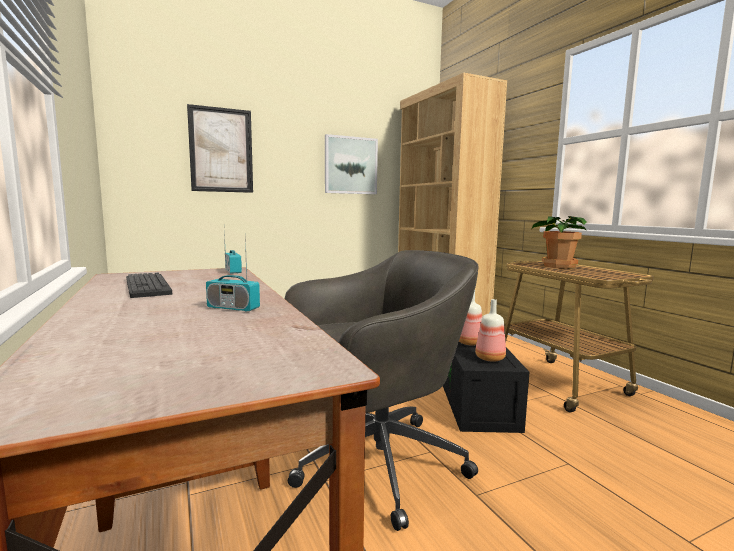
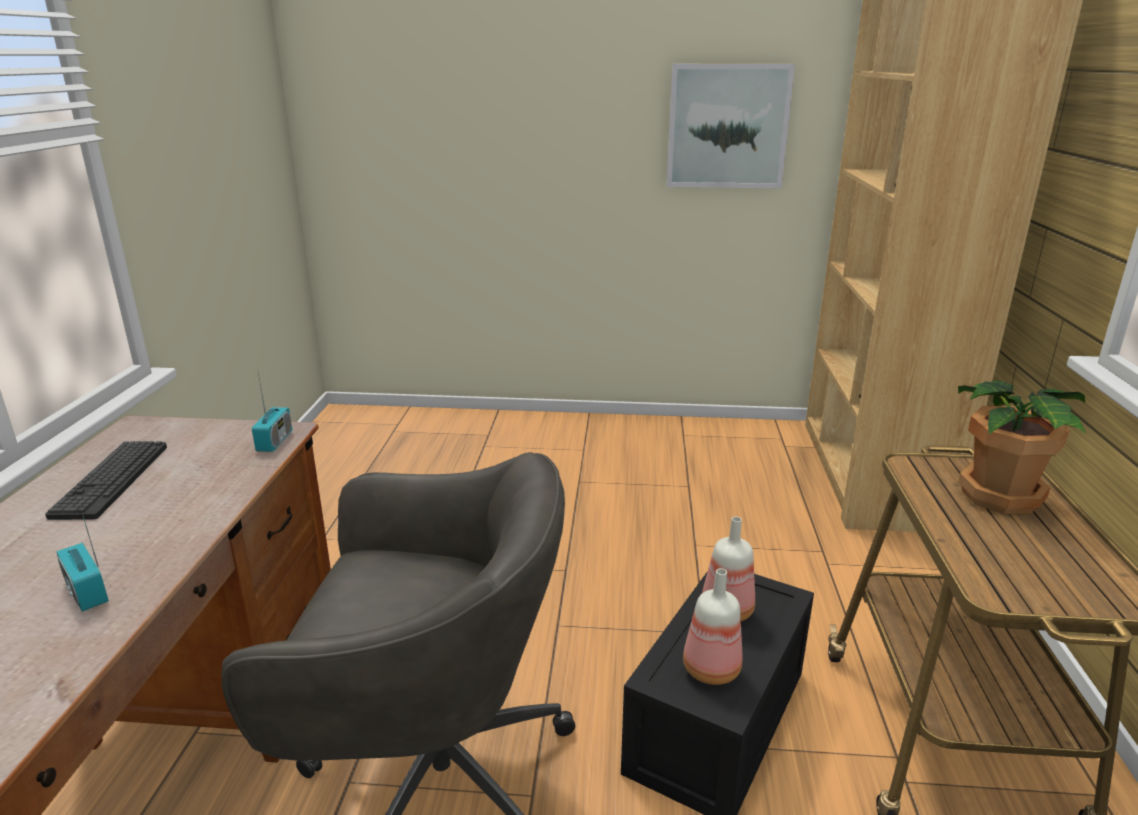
camera: 30 degrees right, 15 degrees up
(221, 150) = (471, 110): picture -> none

